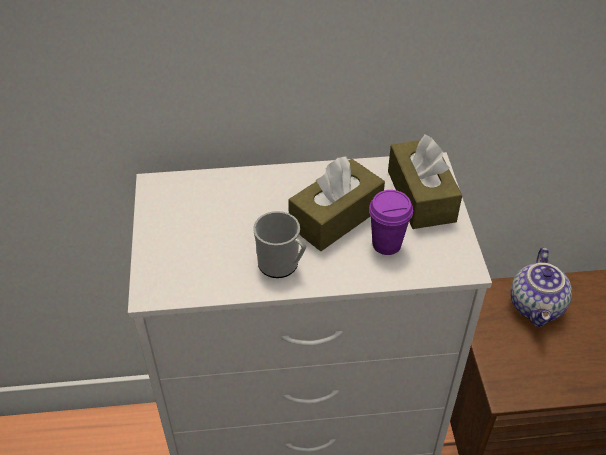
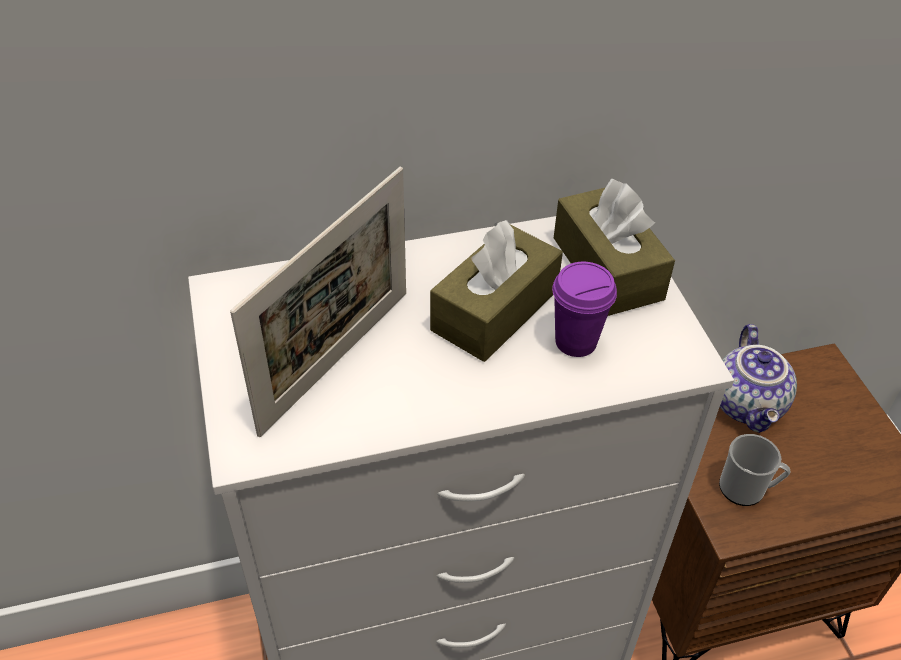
camera: 10 degrees left, 0 degrees up
(222, 239) = (336, 360): none -> picture frame
(282, 265) = (432, 388): mug -> mug (746, 489)

